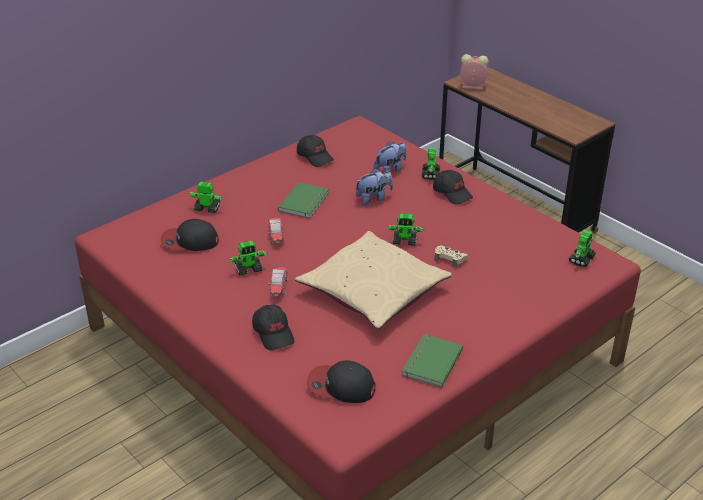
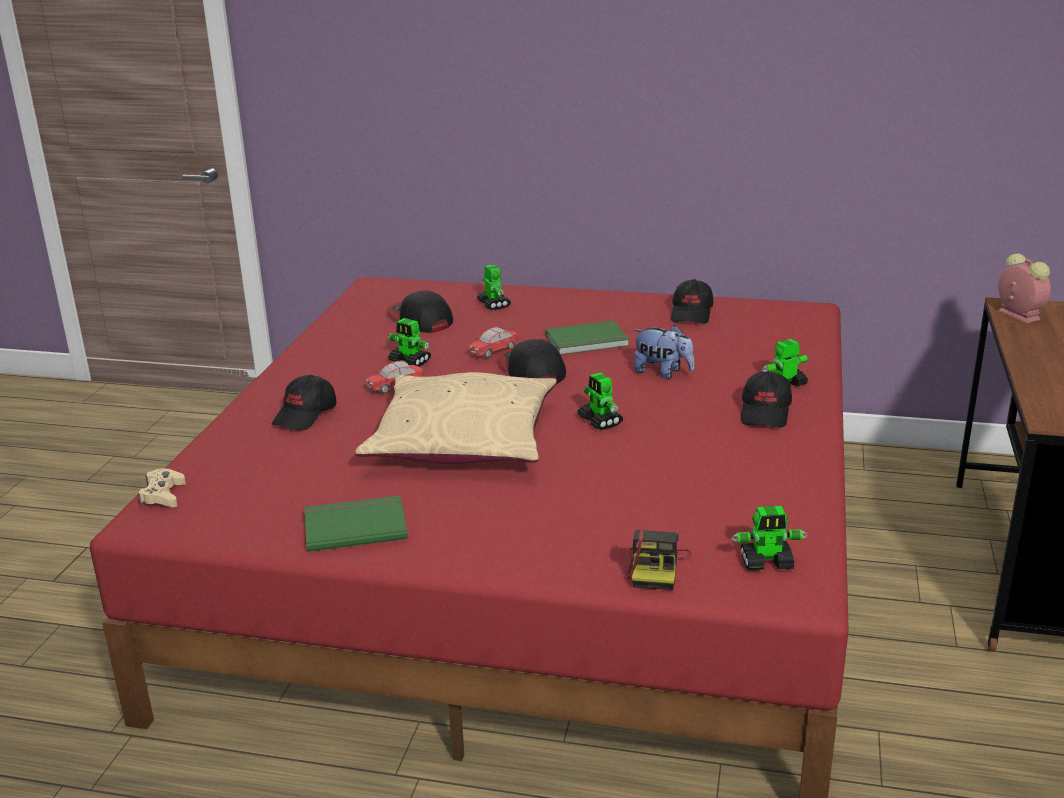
camera: 55 degrees right, 10 degrees down
(340, 387) = (244, 486): cap -> cap (531, 370)
(390, 170) = (745, 360): plush toy -> none
(450, 259) = (606, 462): beige game controller -> beige game controller (163, 495)
(559, 289) = (657, 568): none -> camera

